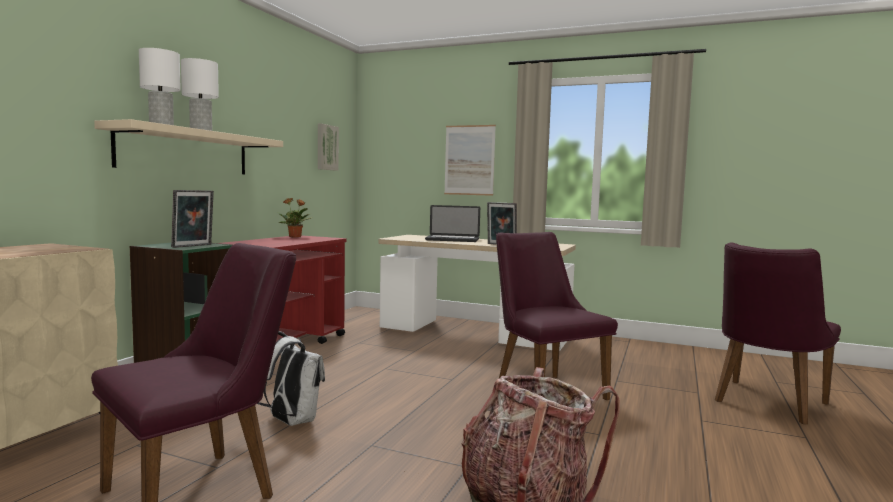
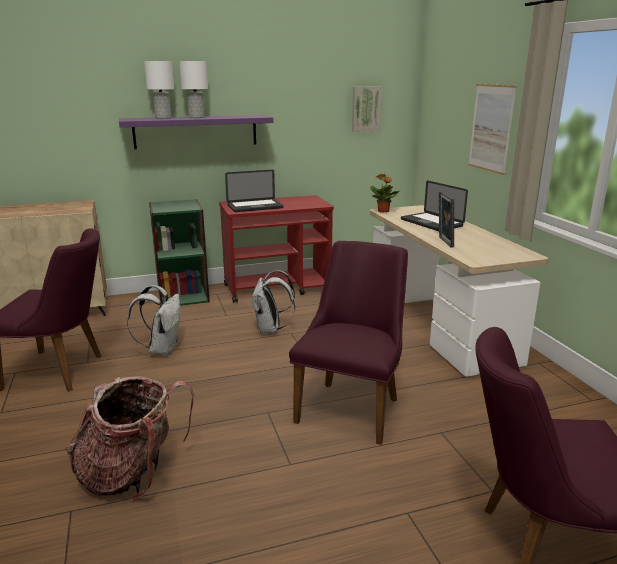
camera: 50 degrees right, 15 degrees up
(186, 152) = (196, 131): beige shelf -> purple shelf
(193, 246) = (173, 208): picture frame -> none
(273, 242) = (255, 207): none -> laptop
(295, 237) = (301, 199): potted plant -> potted plant (383, 211)
(361, 372) = (271, 330): none -> white backpack

